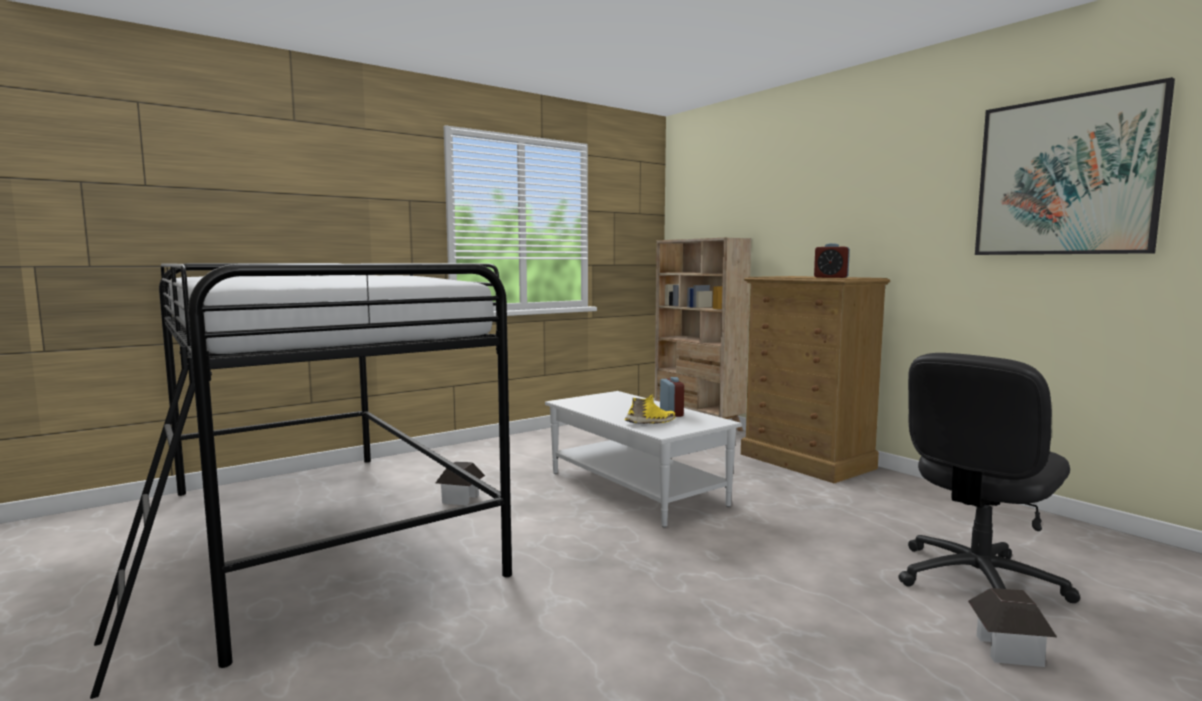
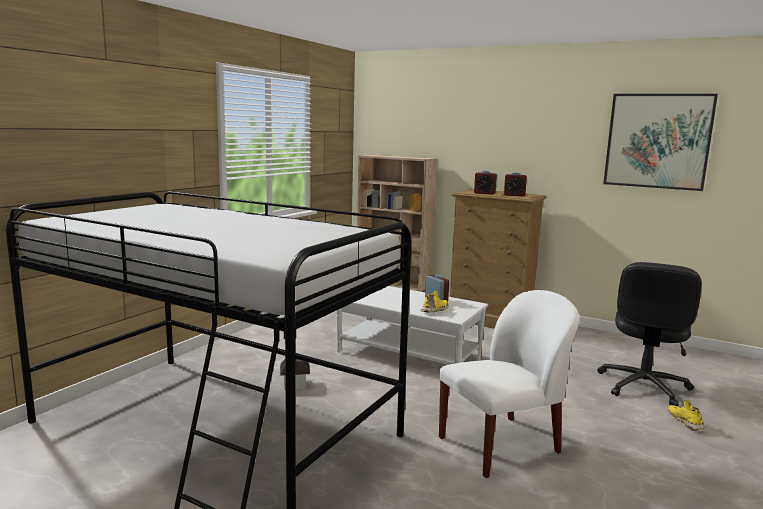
camera: 25 degrees left, 5 degrees up
(630, 615) = (501, 445): none -> white chair
(791, 276) = (484, 193): none -> alarm clock
(1007, 650) = (685, 422): toy house -> yellow shoe

